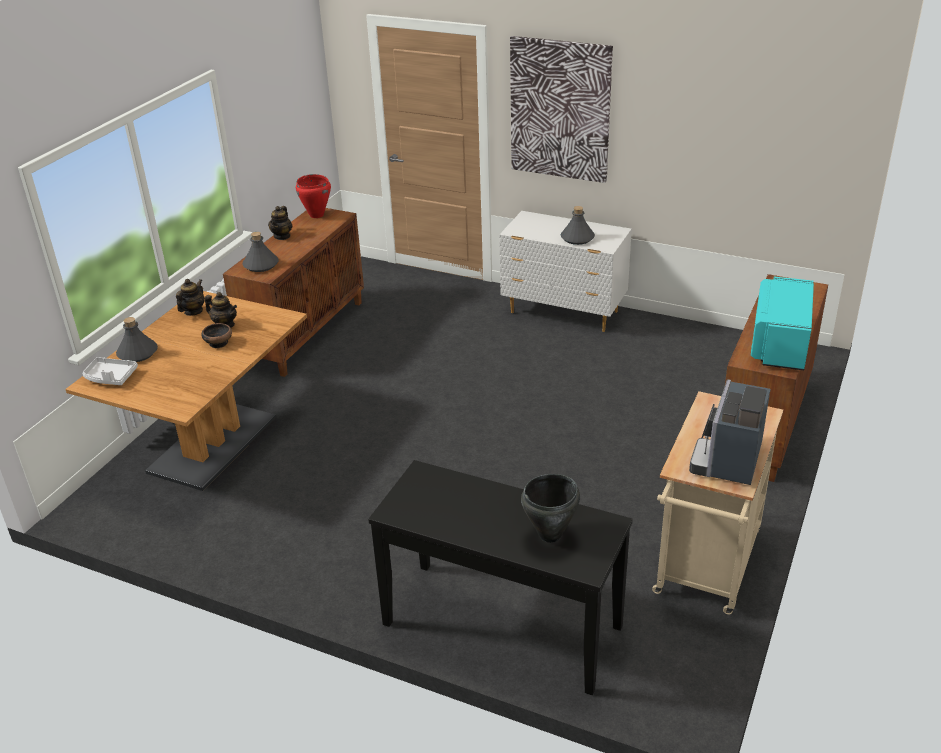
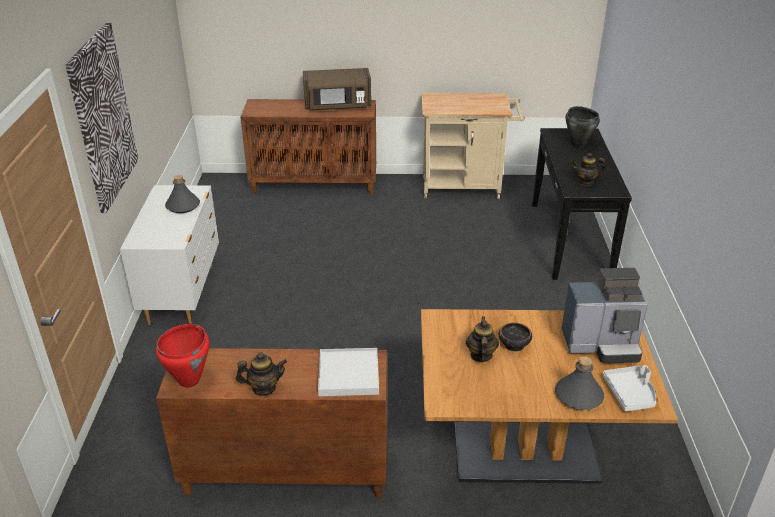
camera: 115 degrees left, 0 degrees up
(193, 311) = (473, 393): teapot -> teapot (585, 182)
(261, 265) = (349, 374): grey bottle -> white tray
(728, 461) = (483, 100): coffee machine -> coffee machine (601, 345)
(779, 344) = (337, 106): turquoise microwave -> brown microwave

